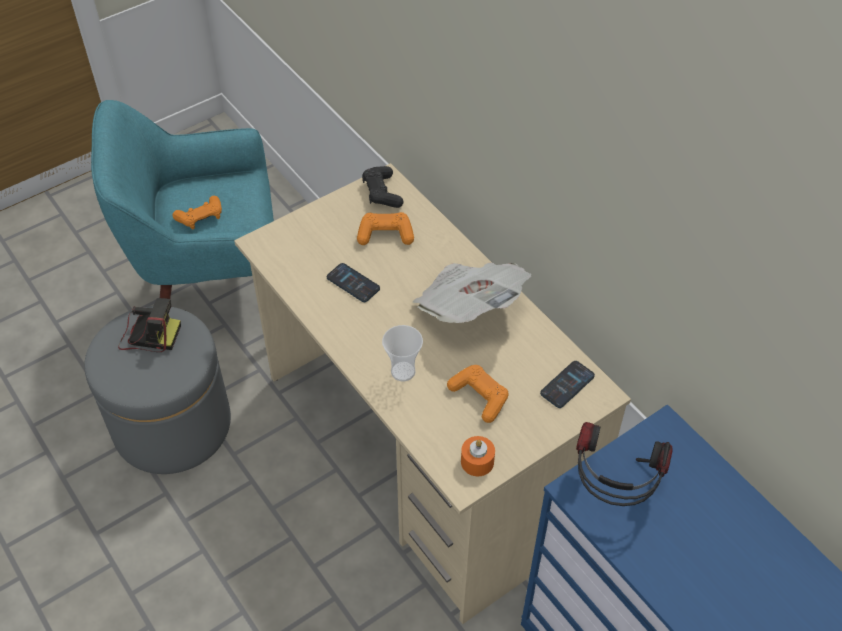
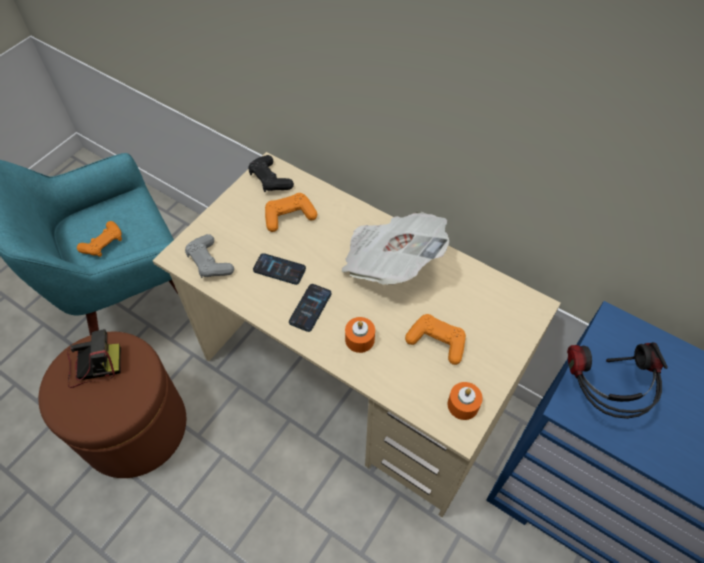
camera: 20 degrees left, 5 degrees up
(172, 425) = (135, 427): grey ottoman -> brown ottoman
(288, 257) = (209, 262): none -> grey game controller
(403, 371) = (359, 339): cup -> orange candle
(567, 385) = (504, 307): phone -> phone (310, 308)

